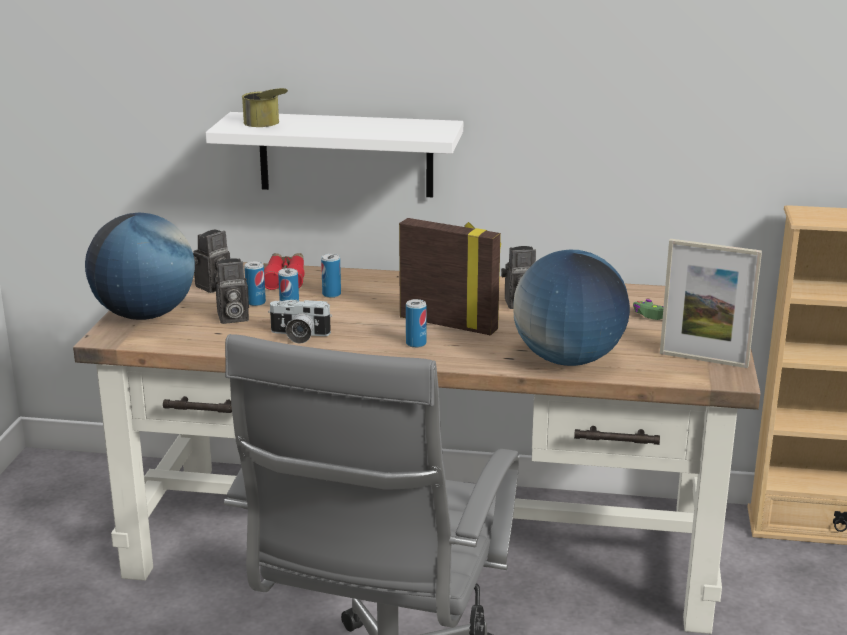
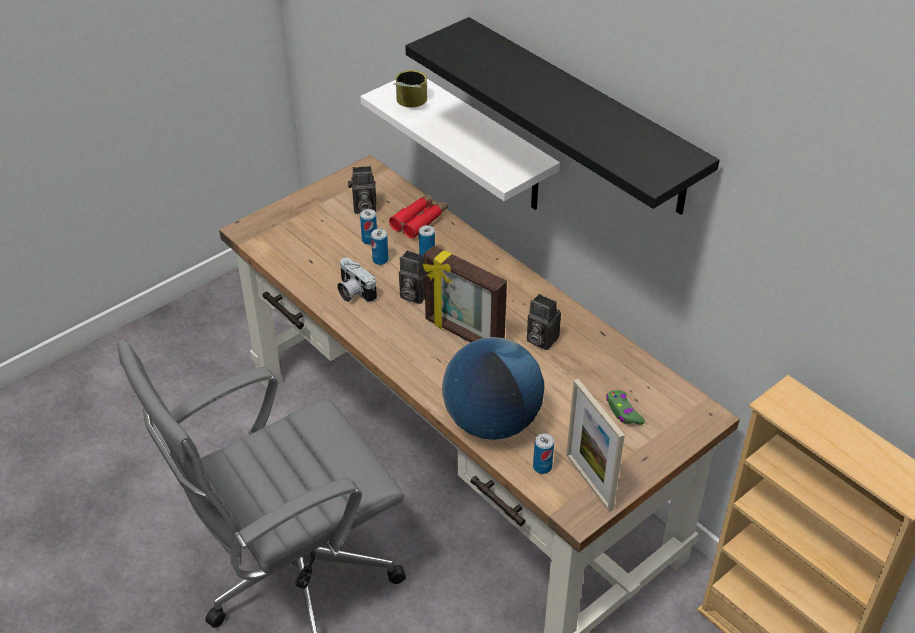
camera: 40 degrees right, 20 degrees up
(145, 315) = (290, 218): globe -> none
(231, 318) = (335, 249): camera -> camera (412, 294)
(416, 343) = (415, 343): can -> can (542, 467)
(449, 324) = (463, 334): picture frame -> picture frame turned 150 degrees clockwise
(489, 51) = (581, 116): none -> black shelf

